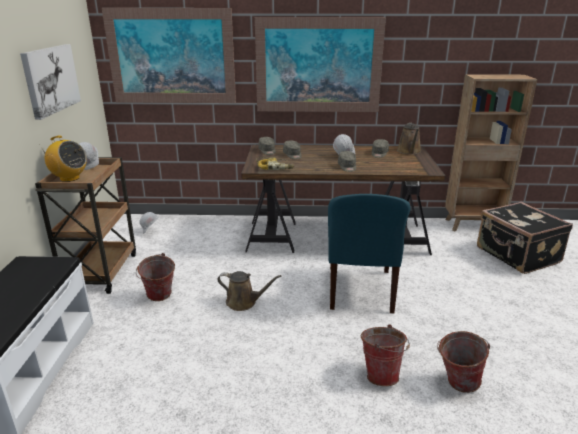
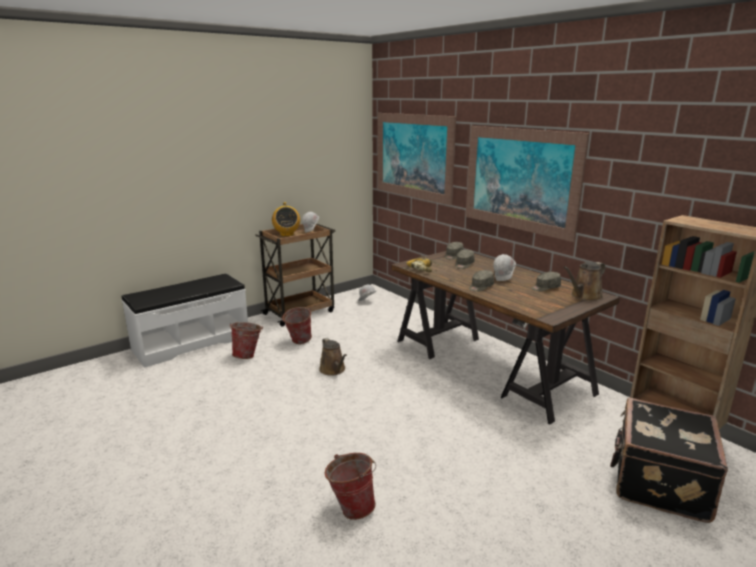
camera: 50 degrees right, 5 degrees down
(50, 79) = (303, 163): picture -> none
(360, 290) = (421, 409): blue chair -> none
(381, 374) = (320, 462): bucket -> bucket (248, 355)

